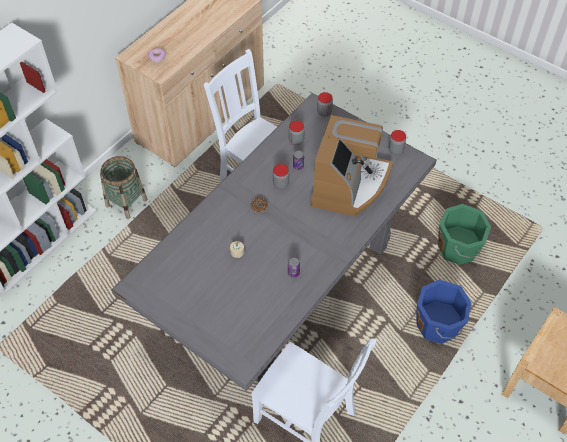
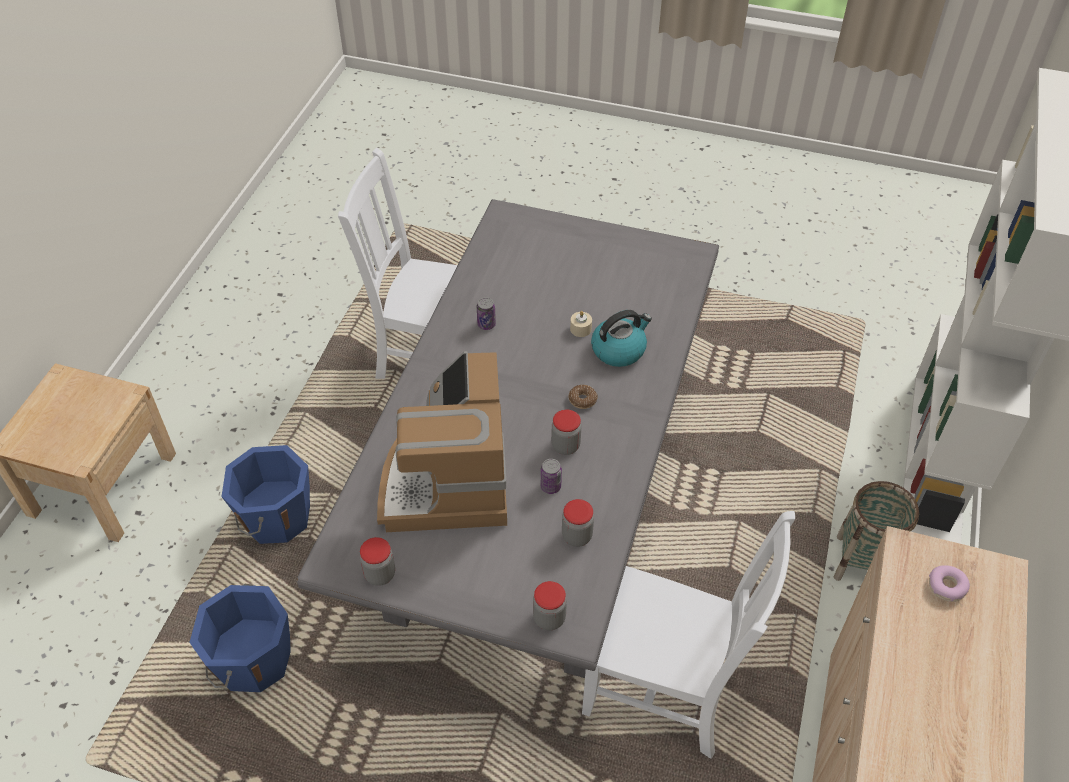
camera: 160 degrees right, 5 degrees down
(222, 231) = (619, 349): none -> kettle
(458, 249) = (252, 661): green bucket -> blue bucket

